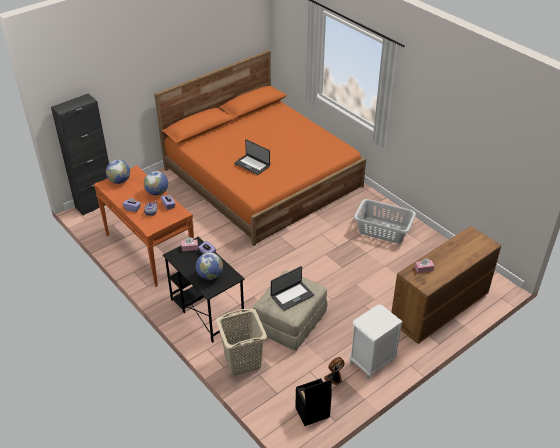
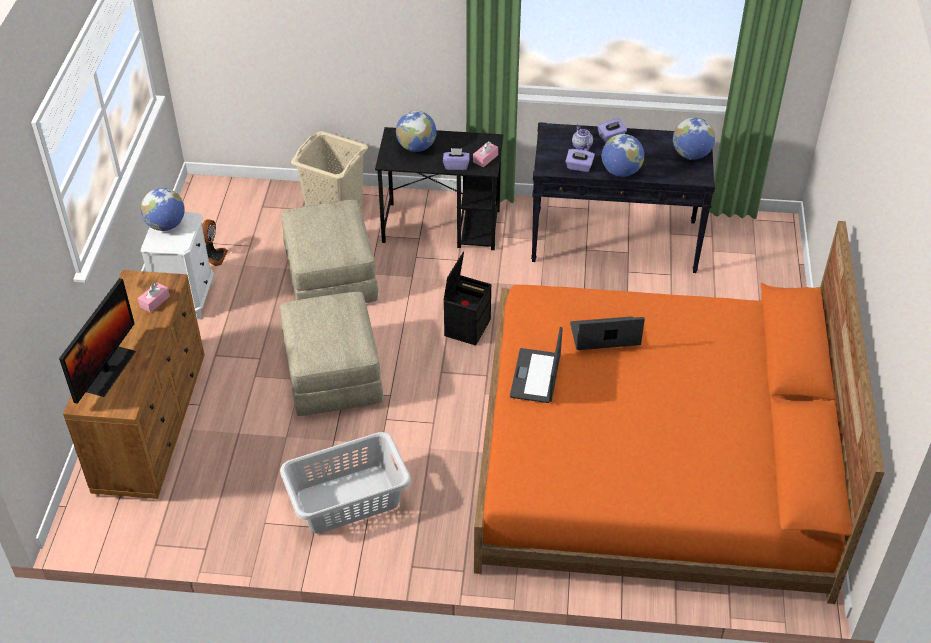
camera: 135 degrees right, 5 degrees up
(95, 204) = (784, 245): black cabinet -> none
(149, 250) = (615, 241): orange console table -> black console table
(292, 296) = (322, 230): laptop -> laptop (536, 376)
(312, 413) = (206, 213): black storage box -> black storage box (467, 326)
(339, 277) = (332, 374): none -> beige ottoman
(377, 326) = (166, 225): none -> globe
(469, 251) = (107, 370): none -> monitor

